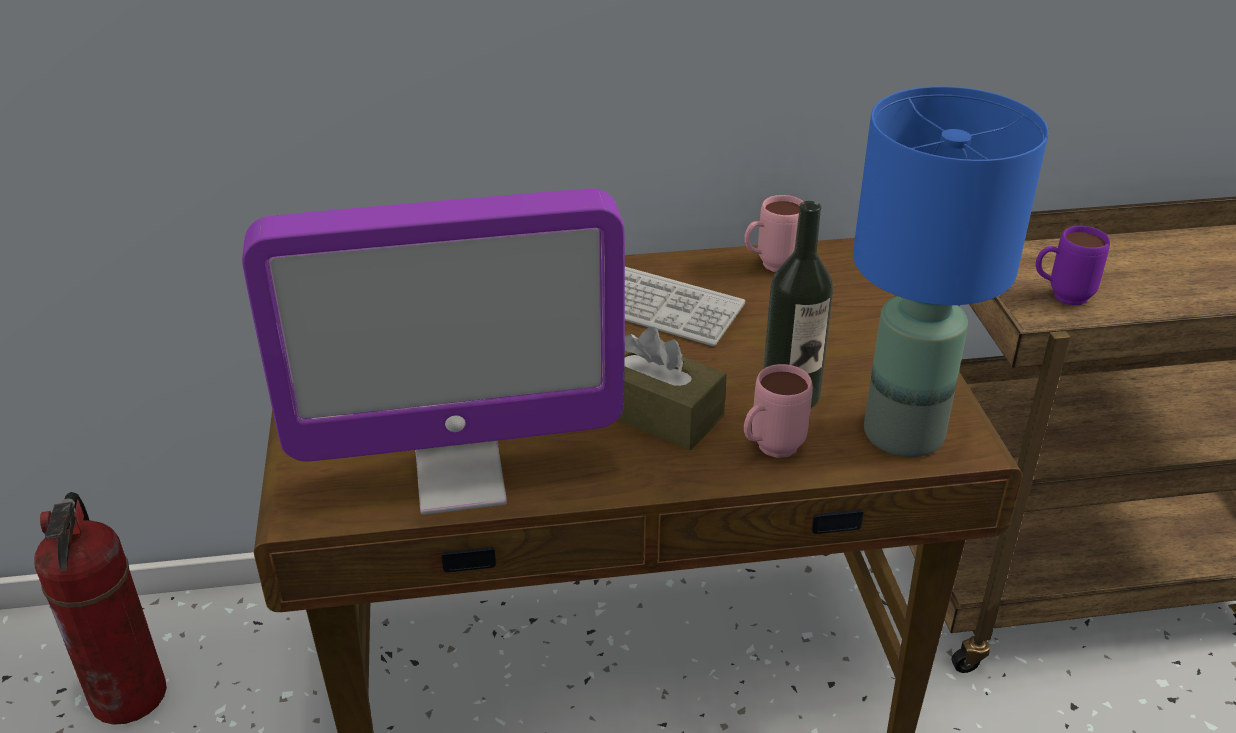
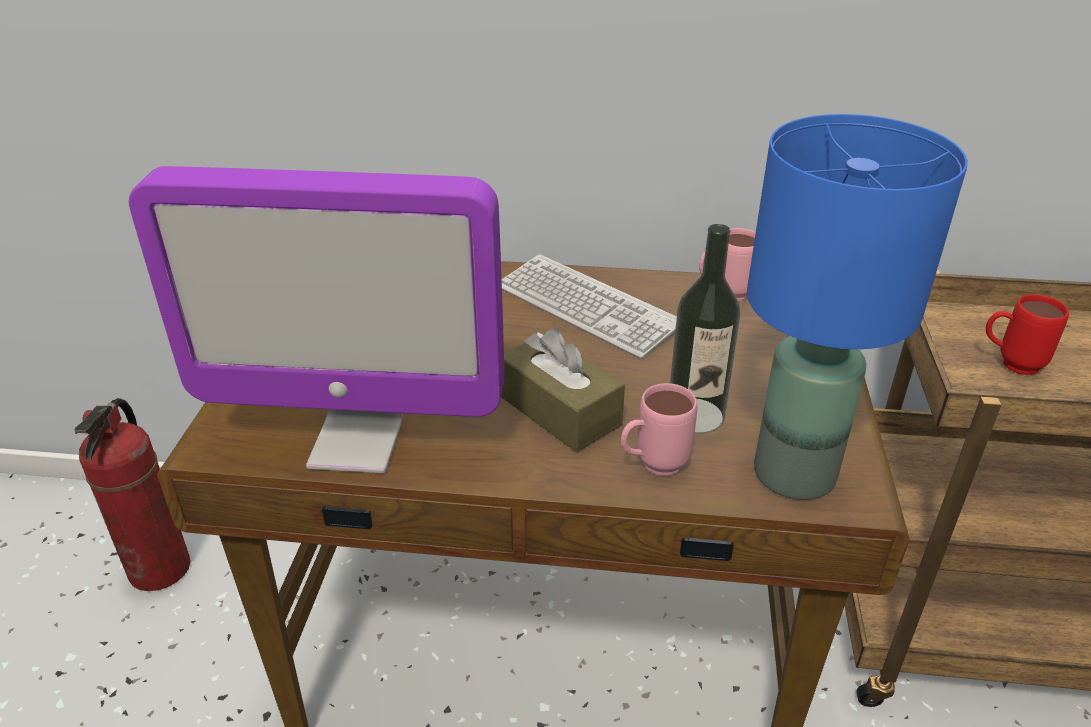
camera: 15 degrees right, 0 degrees up
(1060, 297) = (1009, 364): purple mug -> red mug

